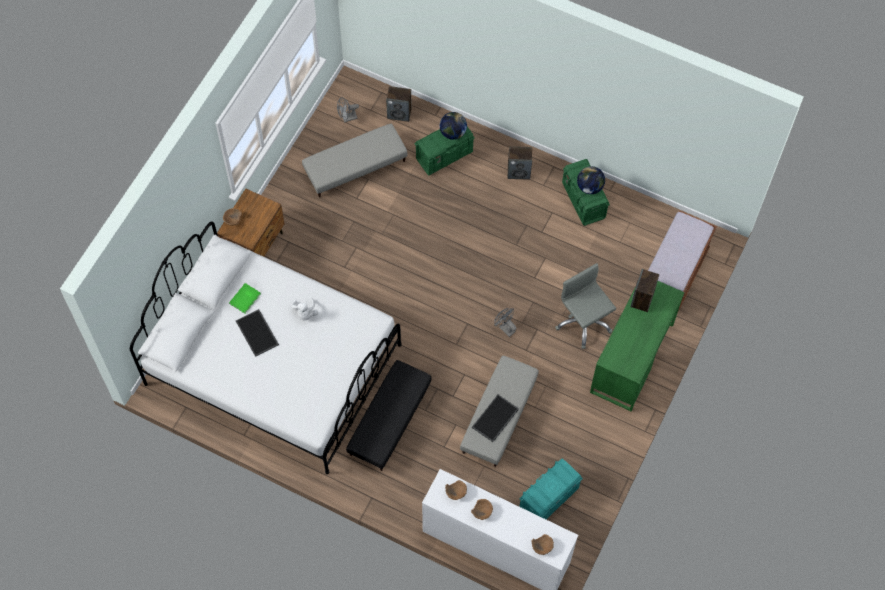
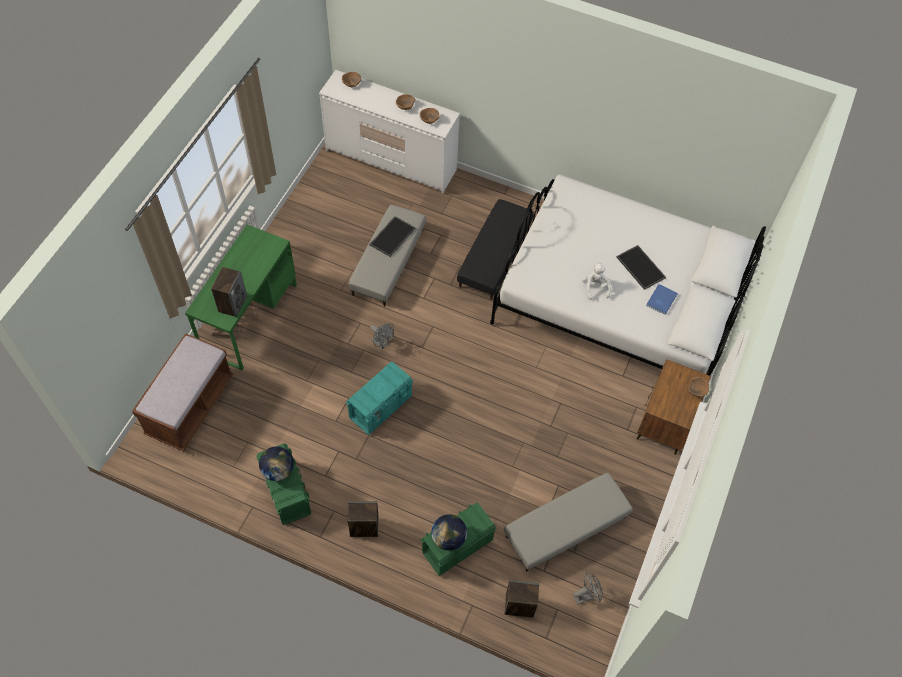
camera: 175 degrees right, 5 degrees down
(246, 298) = (660, 300): green book -> blue book
(548, 498) = (342, 196): turquoise storage box -> turquoise storage box (381, 407)
(583, 322) = (298, 352): grey office chair -> none

